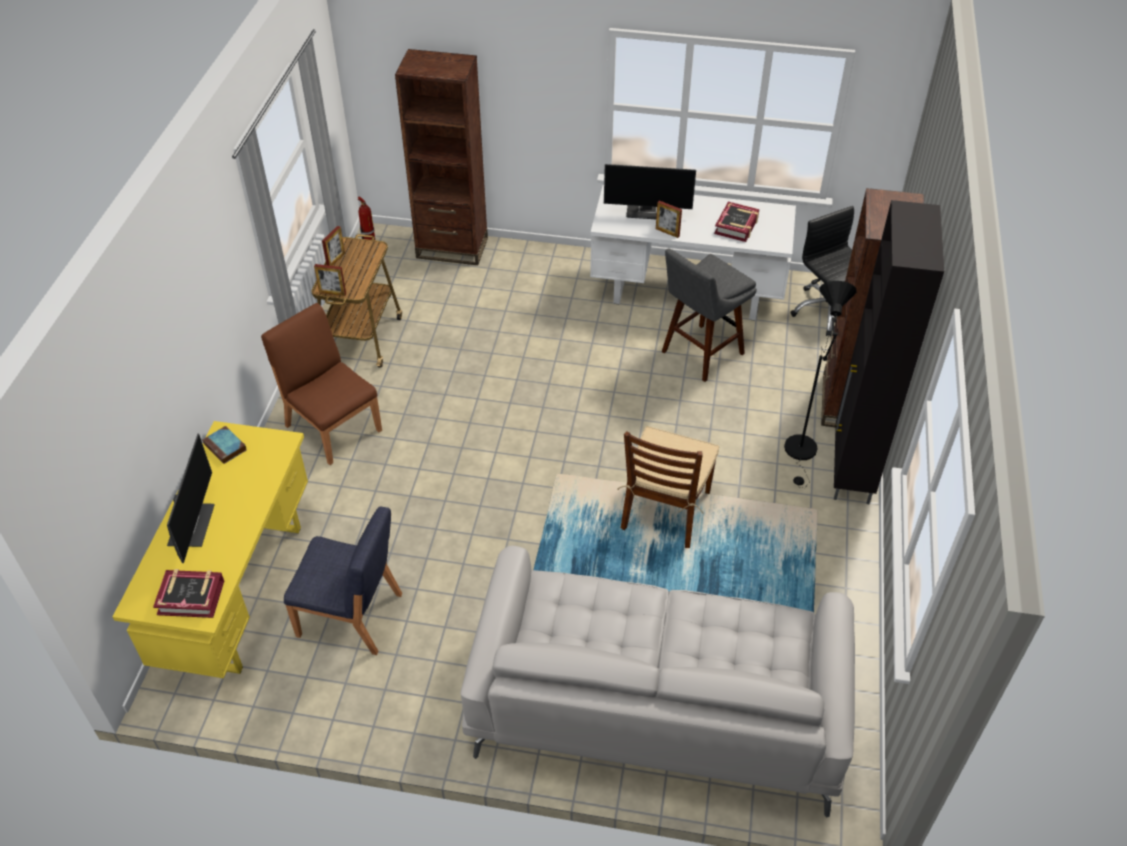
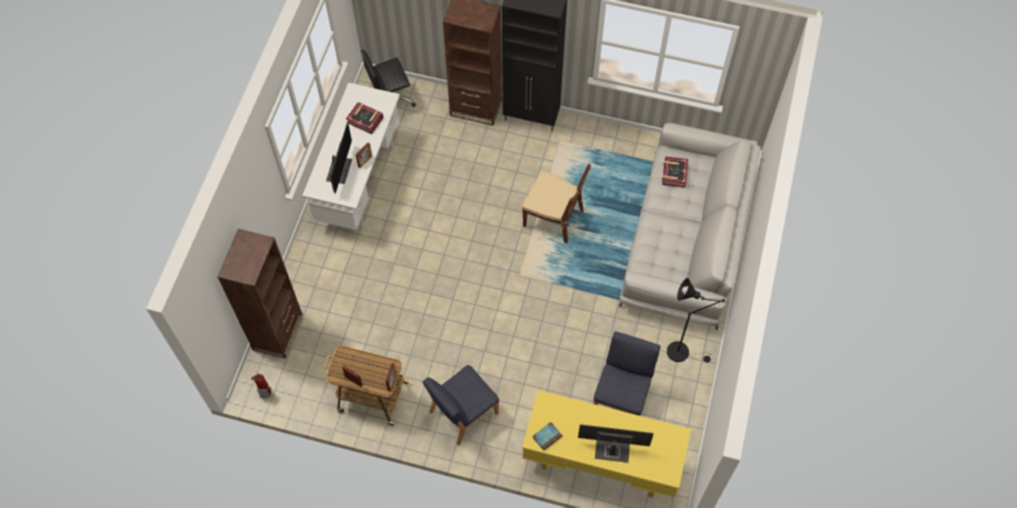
camera: 85 degrees left, 15 degrees up
(191, 597) = (666, 444): book -> book (674, 174)
(333, 427) = (462, 413): brown chair -> blue chair
(699, 354) = (421, 181): grey stool -> none
(801, 453) = (515, 140): black floor lamp -> black floor lamp (682, 352)

